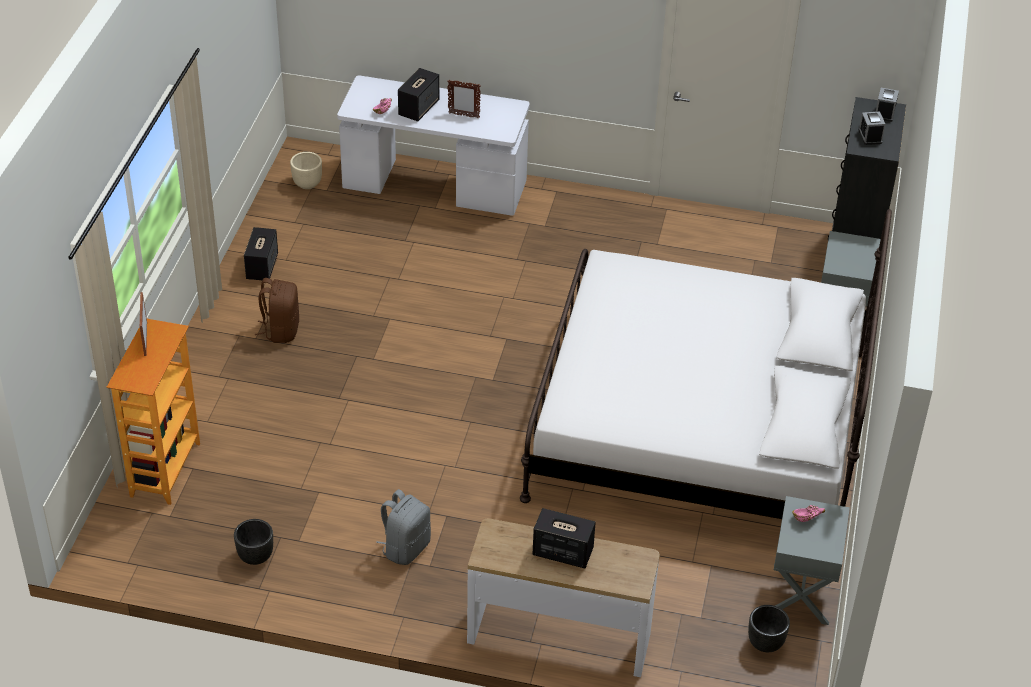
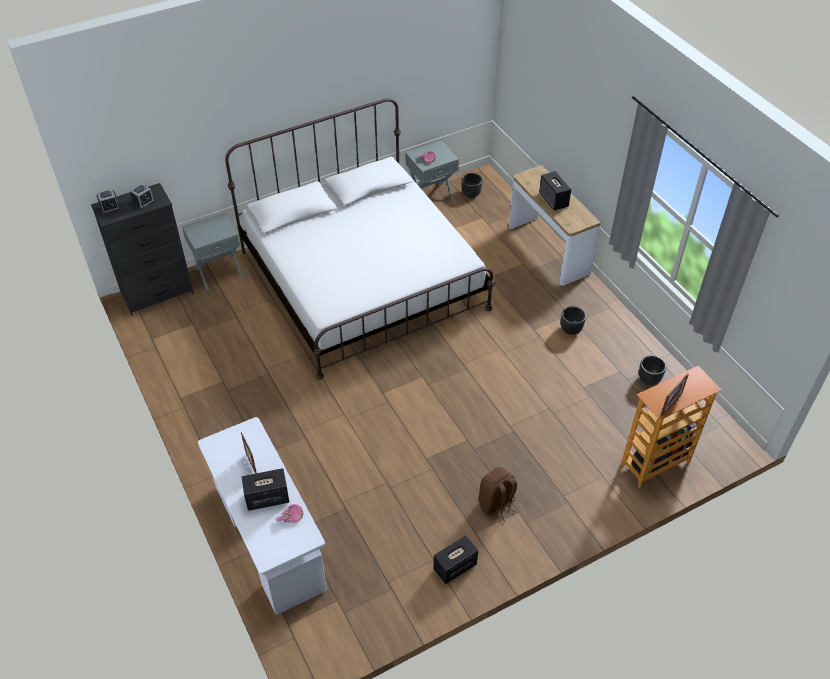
camera: 130 degrees left, 5 degrees up
(307, 183) = (341, 620): beige planter -> none
(405, 548) = (570, 330): grey backpack -> black planter

